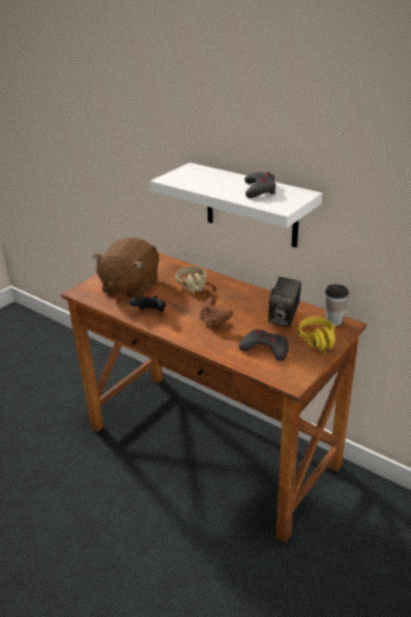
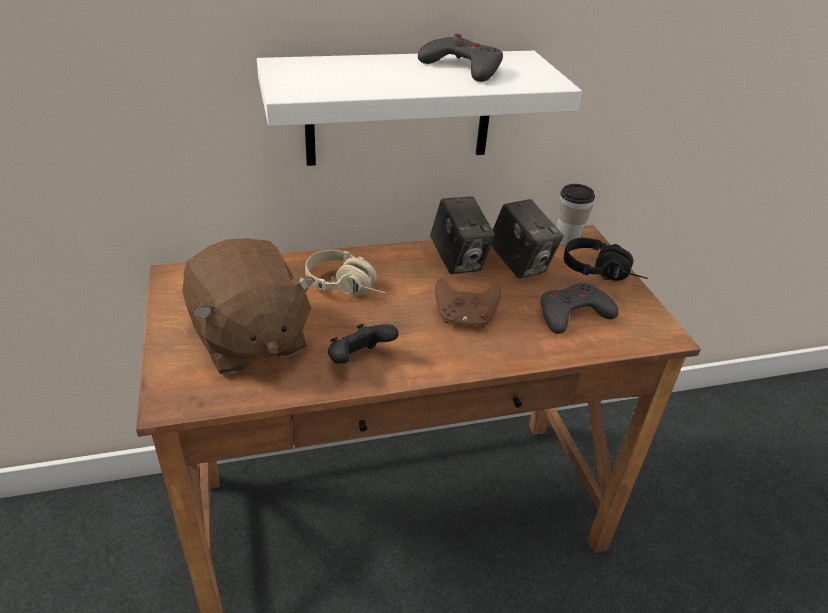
camera: 55 degrees left, 5 degrees up
(257, 302) = (458, 261): none -> camera
(319, 343) = (603, 272): yellow headphones -> black headphones

